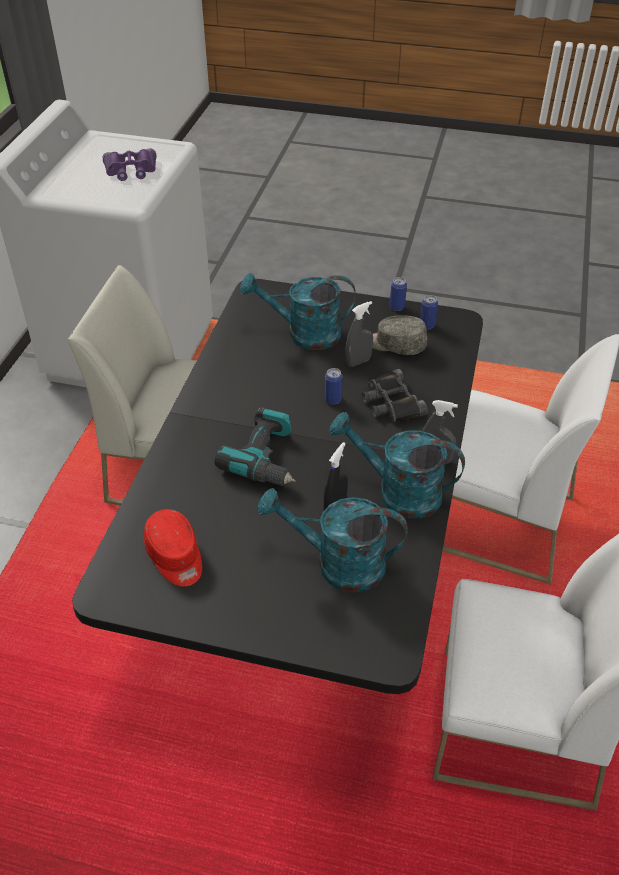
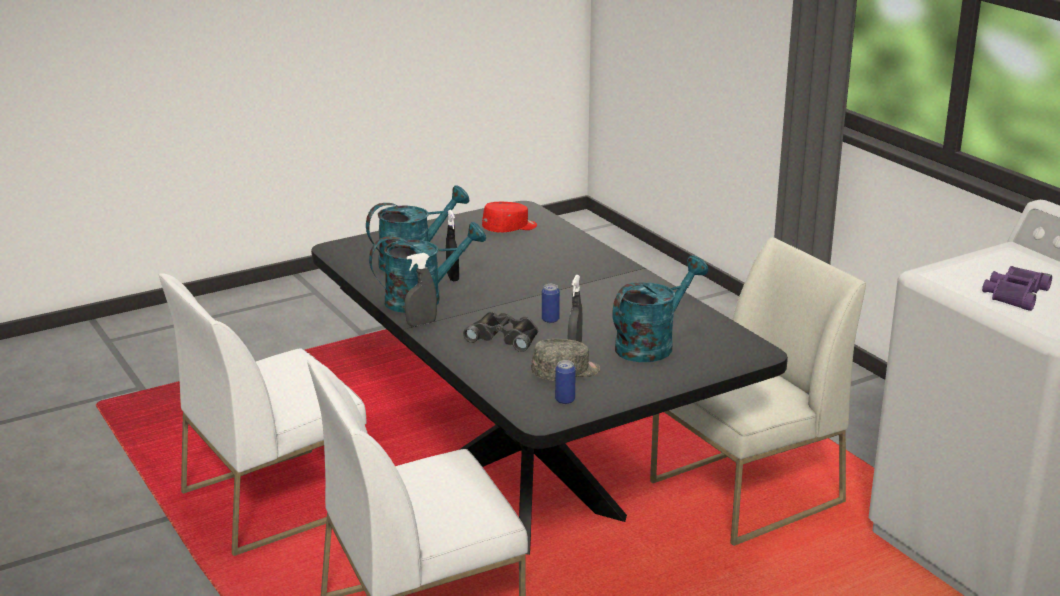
camera: 135 degrees right, 20 degrees down
(175, 557) = (510, 228): red cap -> red cap turned 135 degrees clockwise
(266, 458) = (537, 277): power drill -> none
(397, 307) = (617, 401): can -> none

